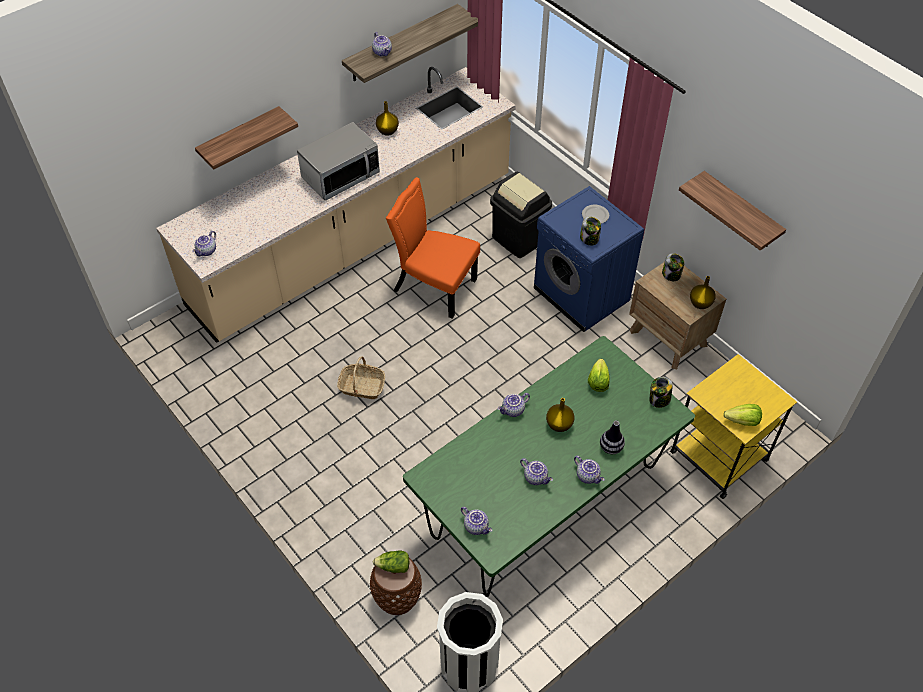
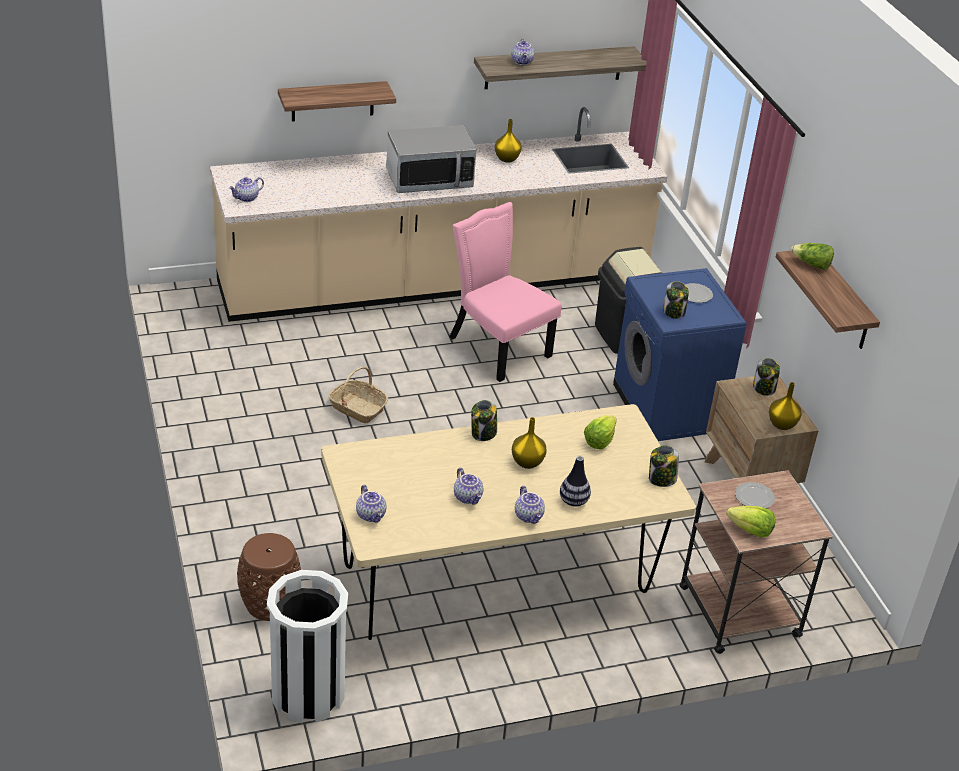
camera: 20 degrees right, 15 degrees down
(393, 566) = (270, 545): lettuce -> lettuce (811, 264)
(435, 288) = (499, 349): orange chair -> pink chair
(513, 410) = (483, 433): teapot -> jar
(544, 500) = (496, 578): green dining table -> beige dining table
(718, 457) = (737, 612): yellow cart -> brown cart
(728, 389) = (753, 497): none -> plate

